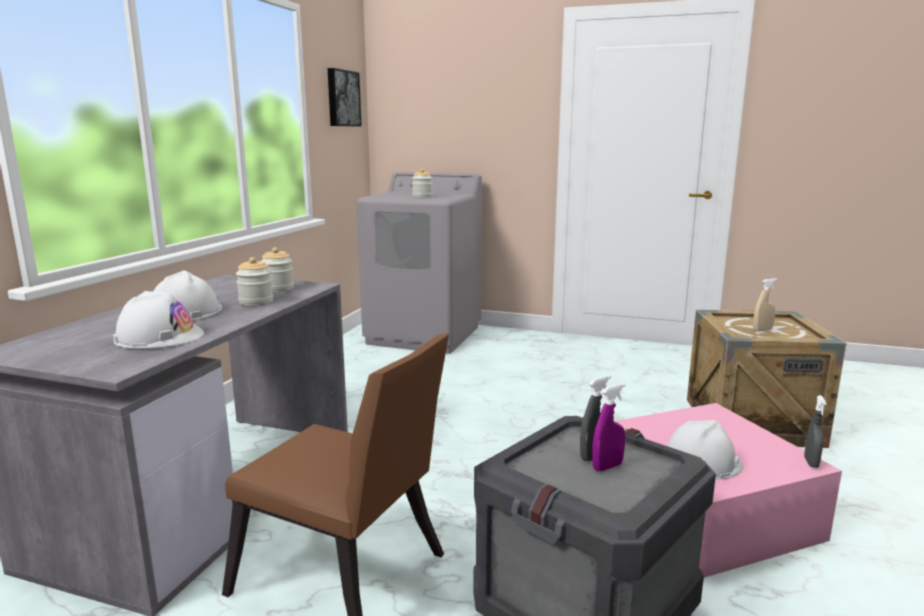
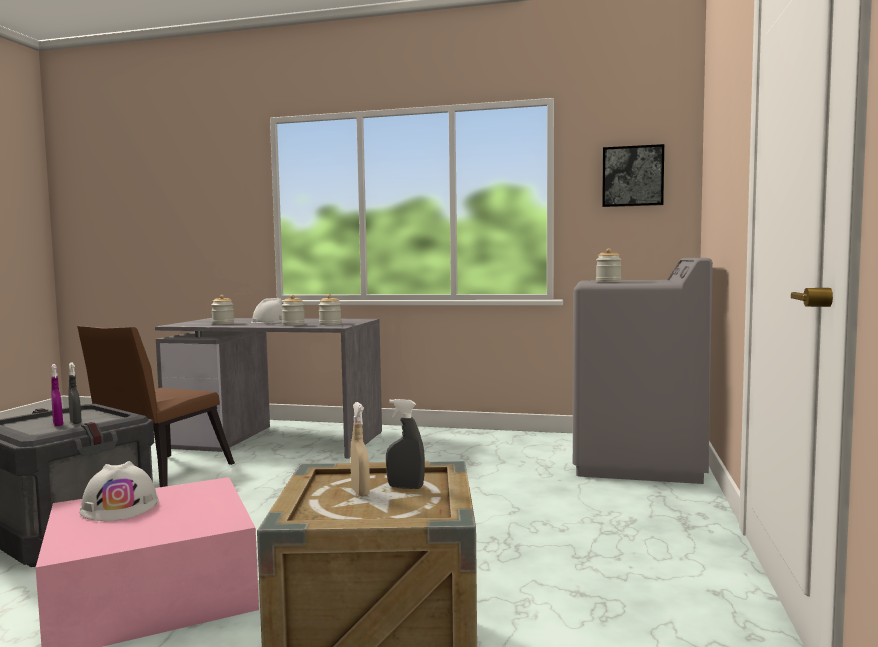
camera: 85 degrees right, 10 degrees down
(159, 337) = (223, 323): white hard hat -> jar
(811, 462) = (67, 553): grey spray bottle -> grey spray bottle (405, 487)

